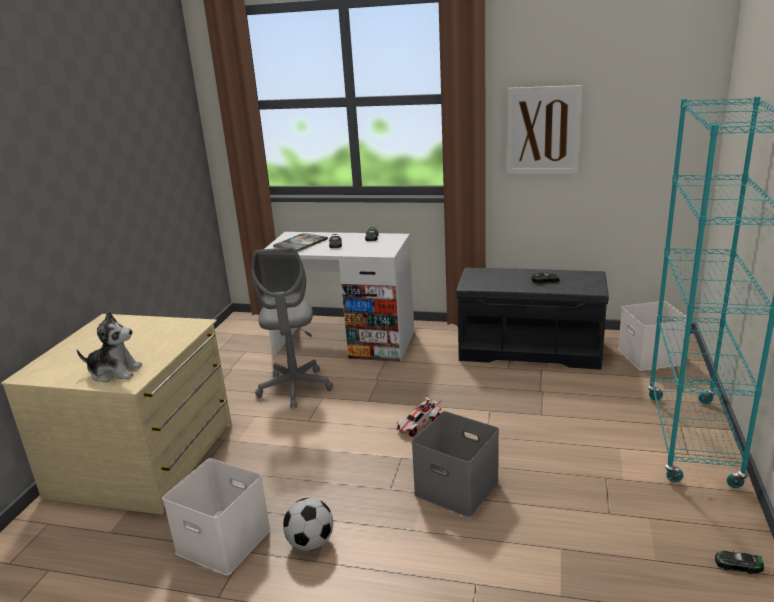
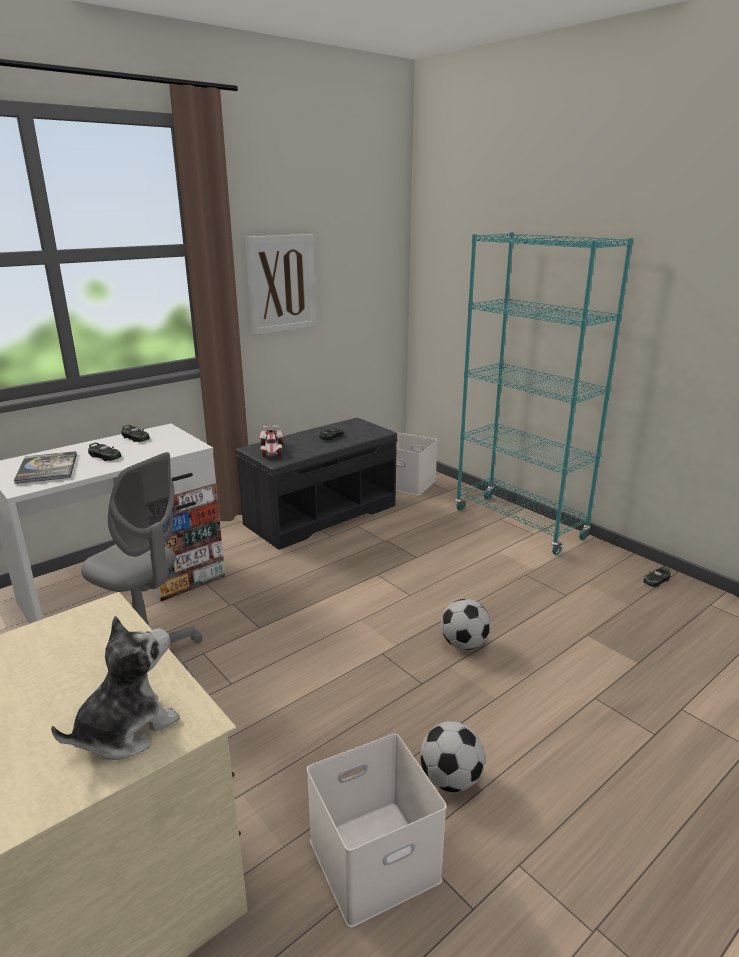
camera: 55 degrees left, 0 degrees up
(419, 425) = (346, 619): toy car -> toy car (272, 450)
(458, 487) = (464, 644): grey storage box -> football

